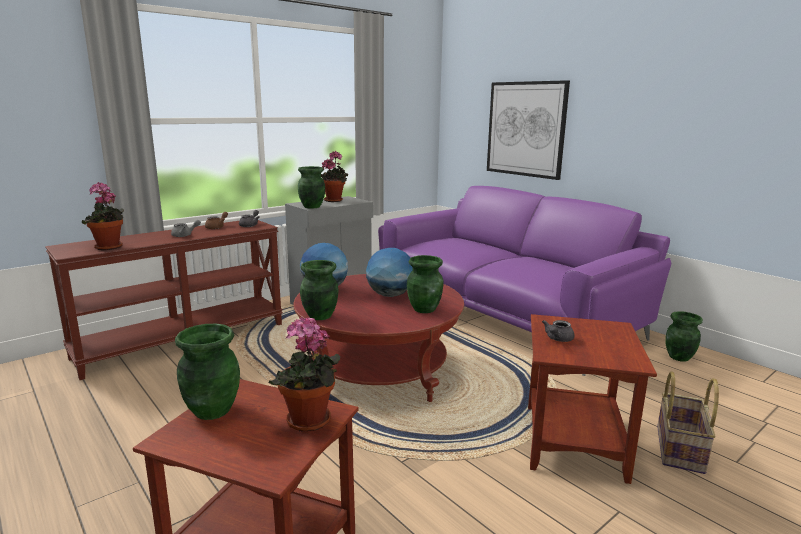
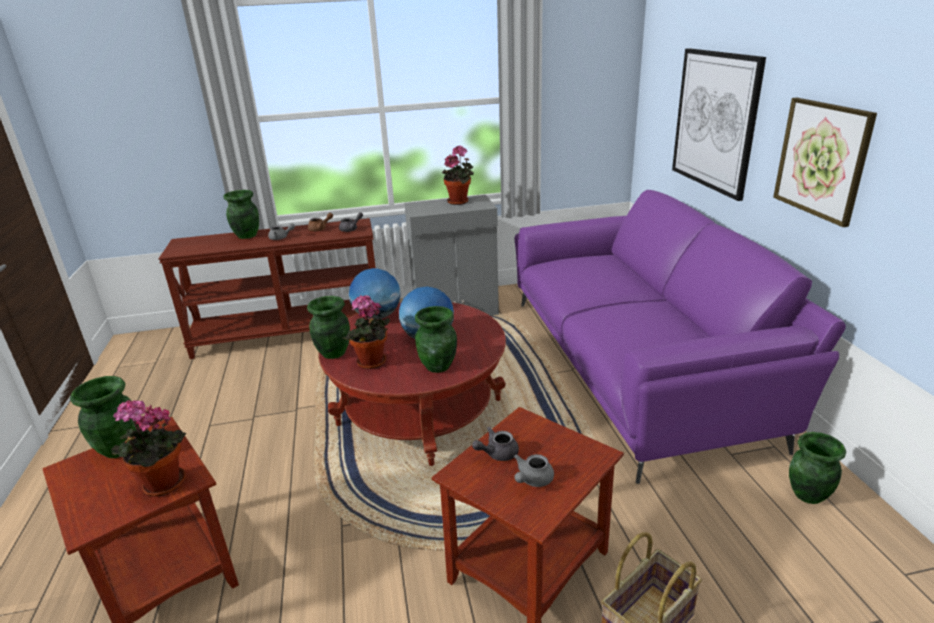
camera: 30 degrees right, 10 degrees up
(109, 248) = (208, 248): potted plant -> potted plant (371, 364)
(312, 207) = (421, 212): green vase -> green vase (247, 236)
(601, 346) = (532, 480): none -> grey teapot
(628, 139) = (822, 159): none -> picture

